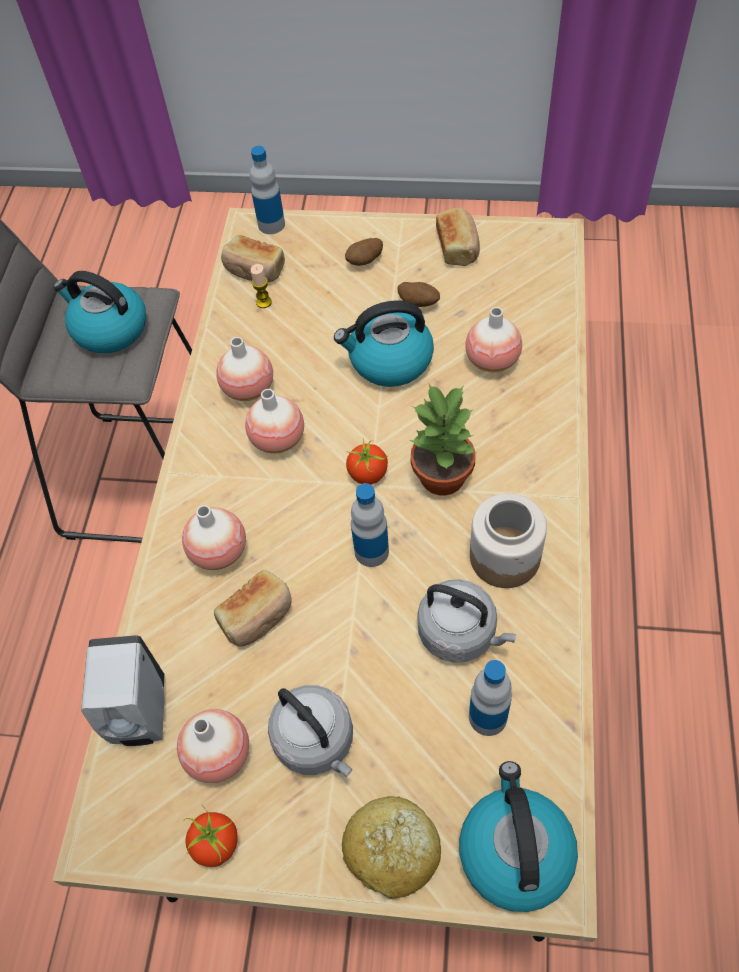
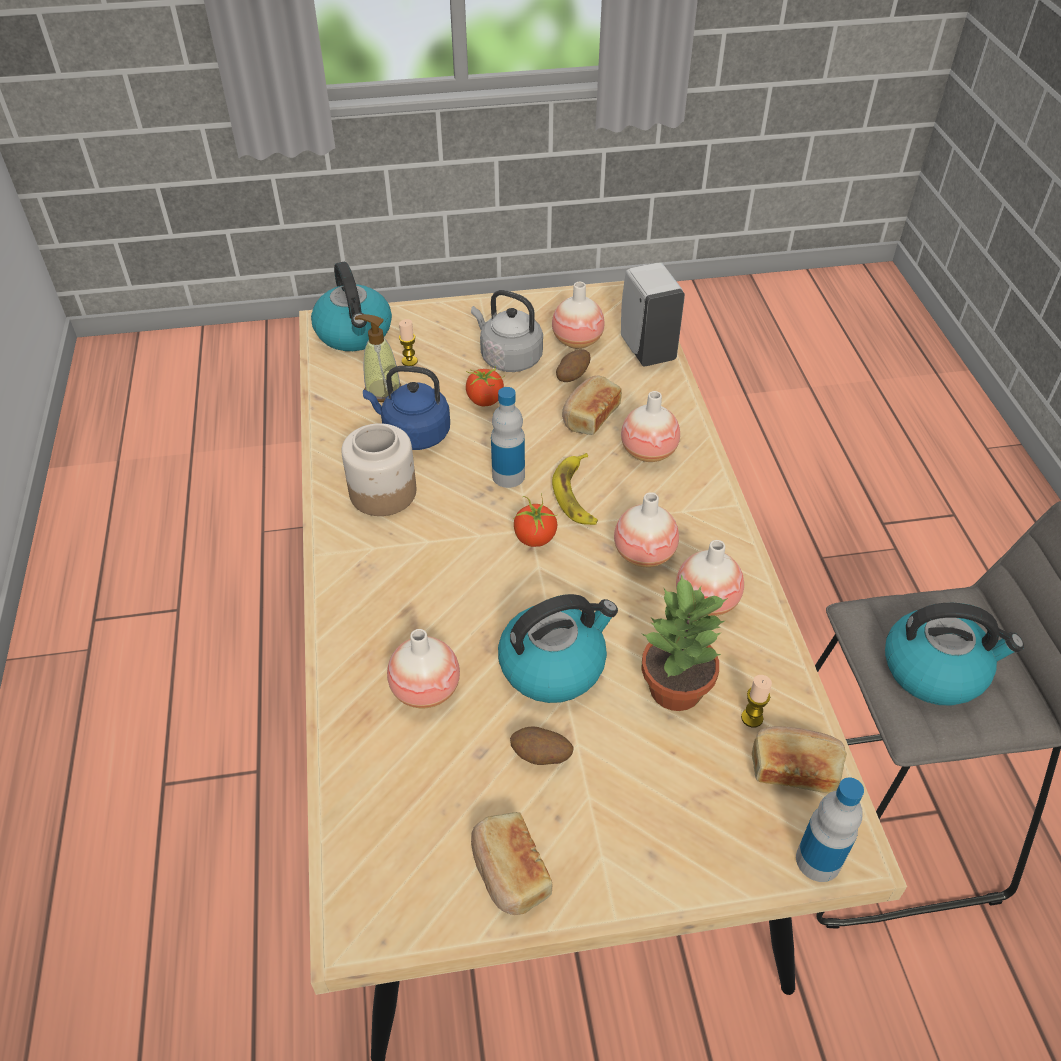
camera: 160 degrees right, 10 degrees down
(215, 843) = (556, 305): tomato -> tomato (485, 400)
(311, 513) = (577, 495): none -> banana
(365, 261) = (642, 815): potato -> potato (572, 376)
(393, 850) = (437, 321): bread -> none
(443, 475) = (457, 550): potted plant -> potted plant (675, 690)
(446, 767) = (409, 361): none -> candle
(461, 633) = (413, 434): grey kettle -> blue kettle
(487, 717) = (382, 391): bottle -> soap dispenser

